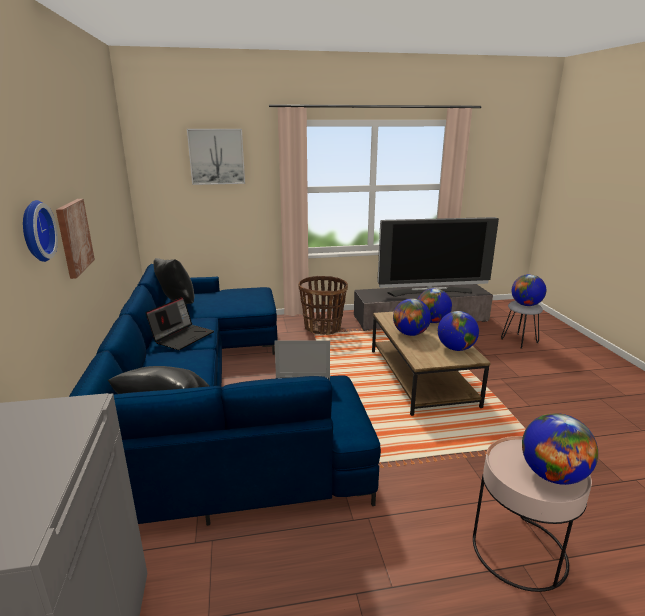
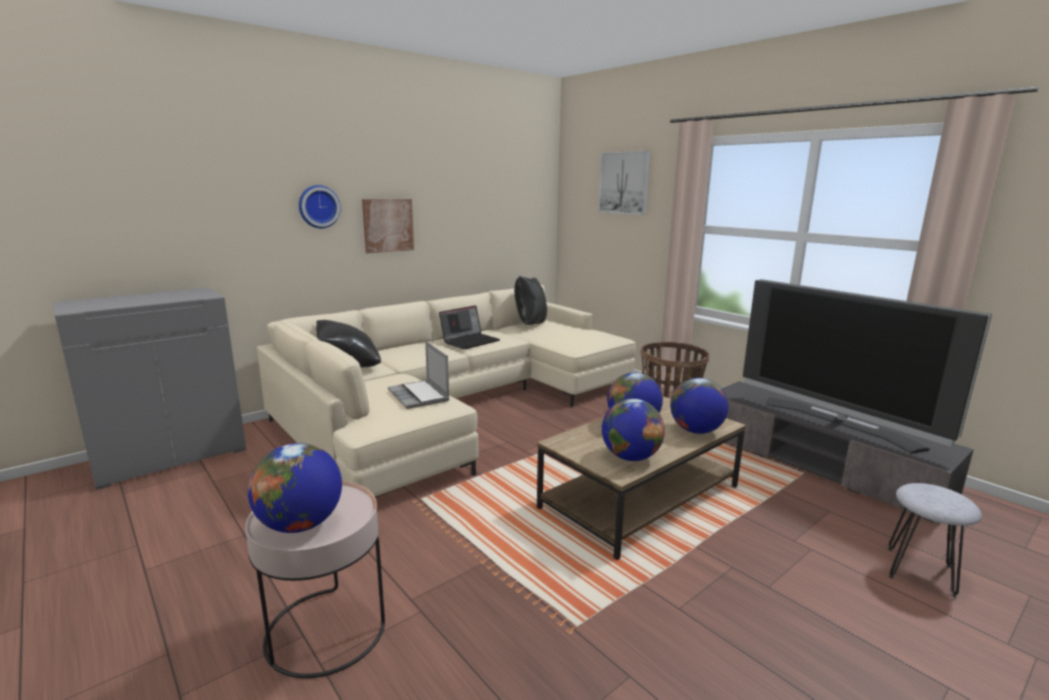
camera: 60 degrees right, 5 degrees down
(183, 336) = (470, 341): laptop -> laptop turned 45 degrees counterclockwise
(209, 402) = (455, 407): blue sofa -> beige sofa
(526, 305) = (934, 497): globe -> none

